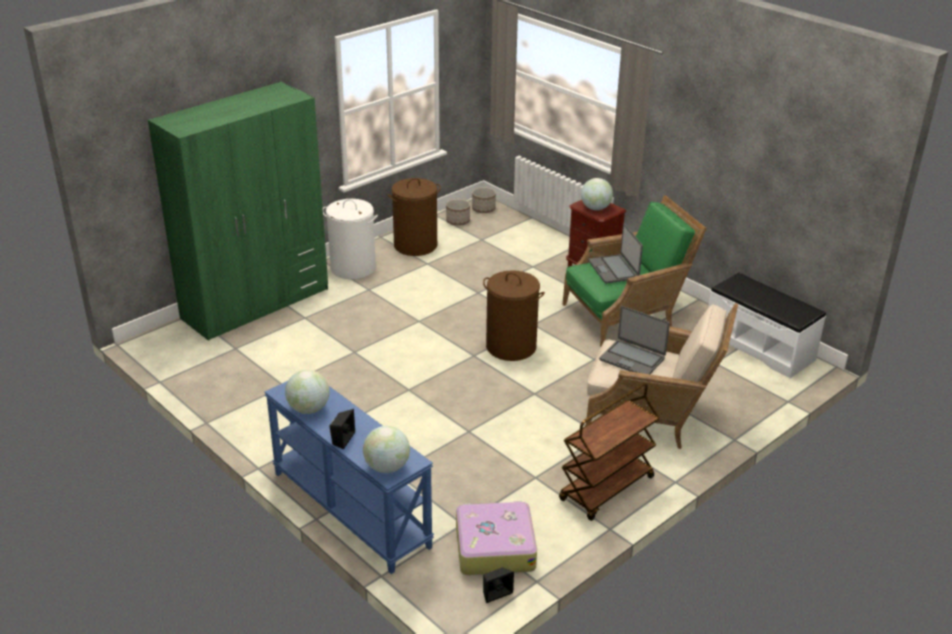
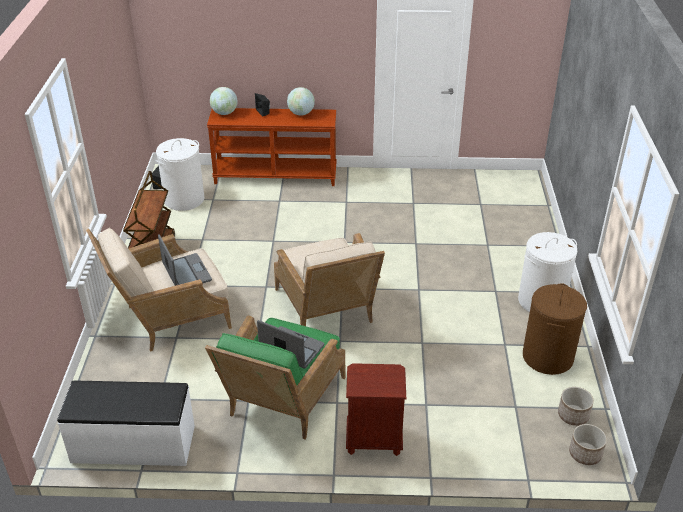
camera: 135 degrees right, 5 degrees up
(256, 303) = (533, 234): green wardrobe -> none
(349, 510) = (276, 176): blue console table -> brown console table
(494, 547) = (184, 199): suitcase -> white laundry basket
(511, 347) = (328, 311): brown laundry basket -> beige armchair
(595, 208) = (374, 376): globe -> none
(632, 359) = (186, 273): laptop -> laptop turned 75 degrees clockwise

